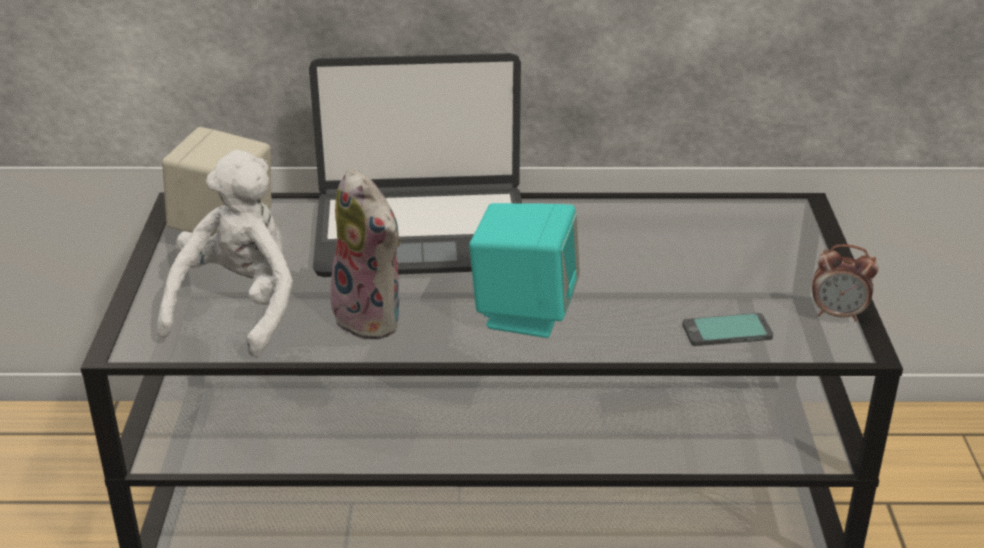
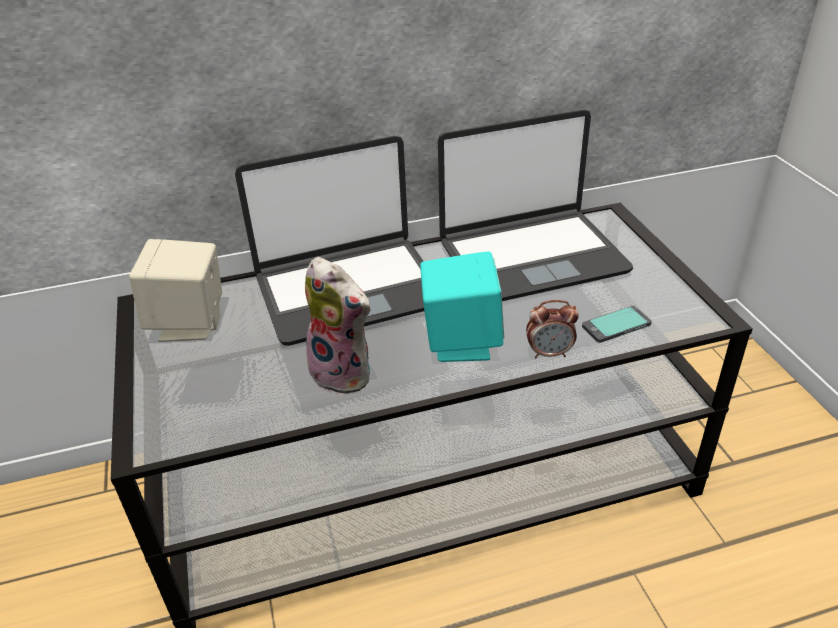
camera: 15 degrees left, 5 degrees up
(239, 309) = (229, 389): white plush toy -> none
(666, 235) = (531, 256): none -> laptop
(838, 314) = (684, 295): alarm clock -> alarm clock (549, 353)

